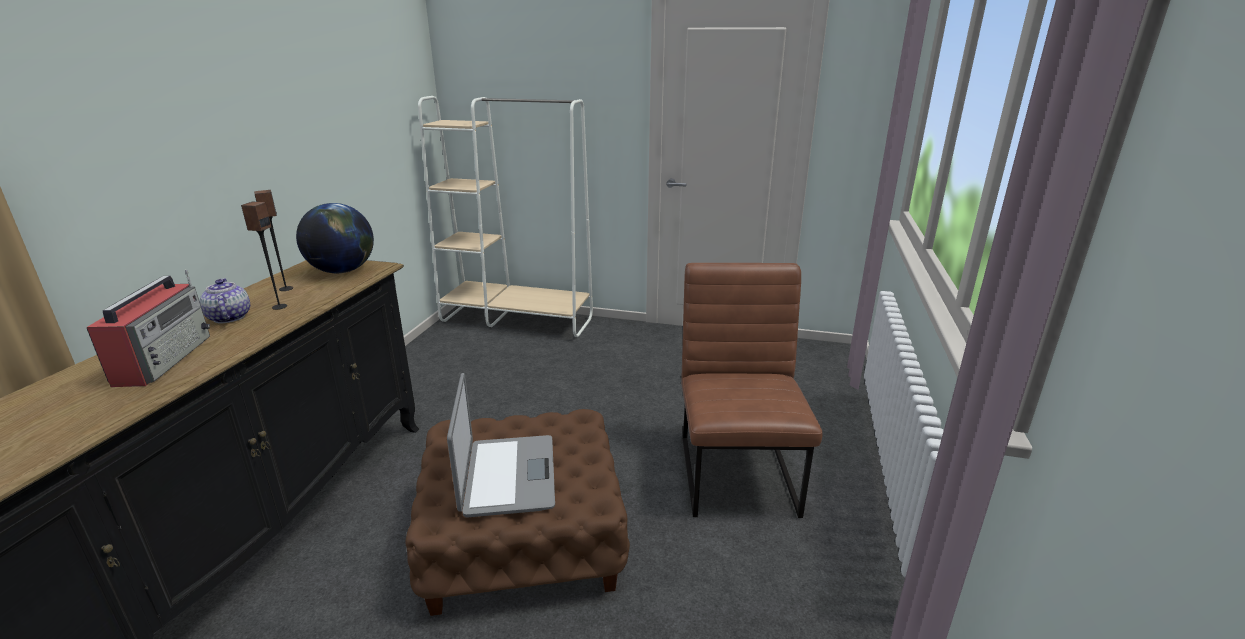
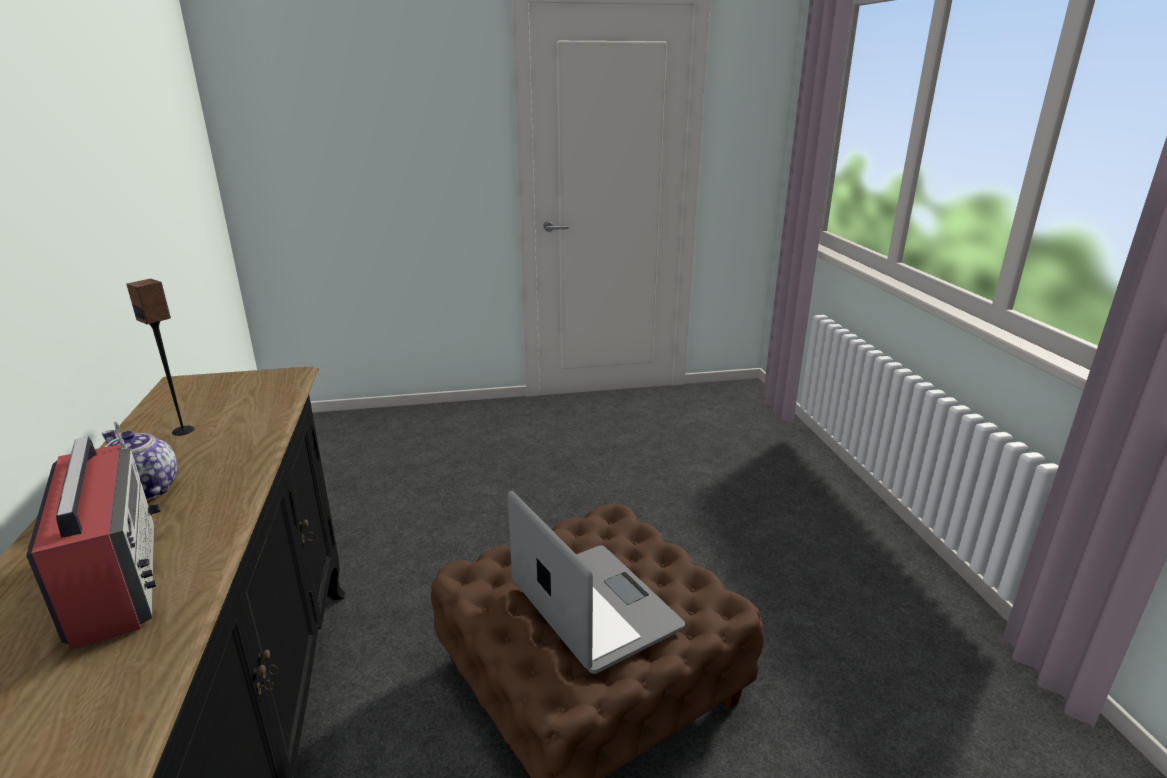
camera: 25 degrees left, 0 degrees up
(279, 307) = (210, 458): speaker -> none
(342, 271) = (241, 390): globe -> none
(518, 321) = (368, 425): beige clothes rack -> none
(737, 472) = (751, 534): brown chair -> none

